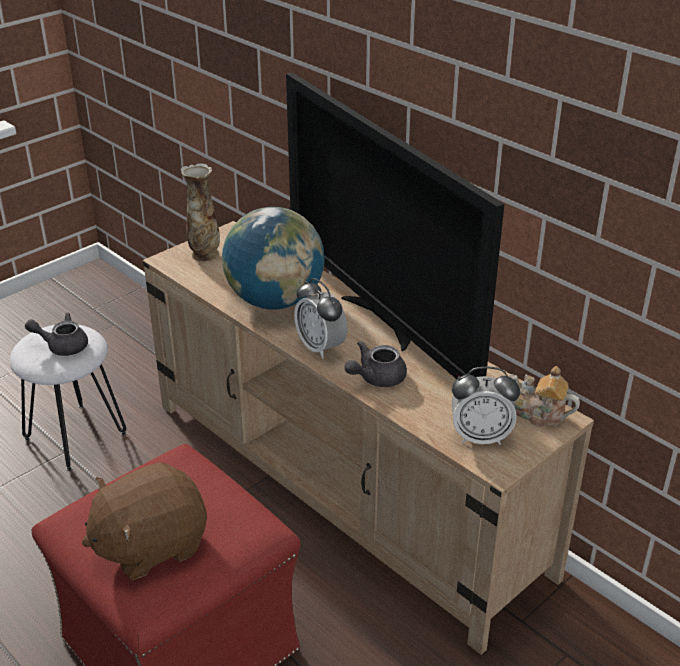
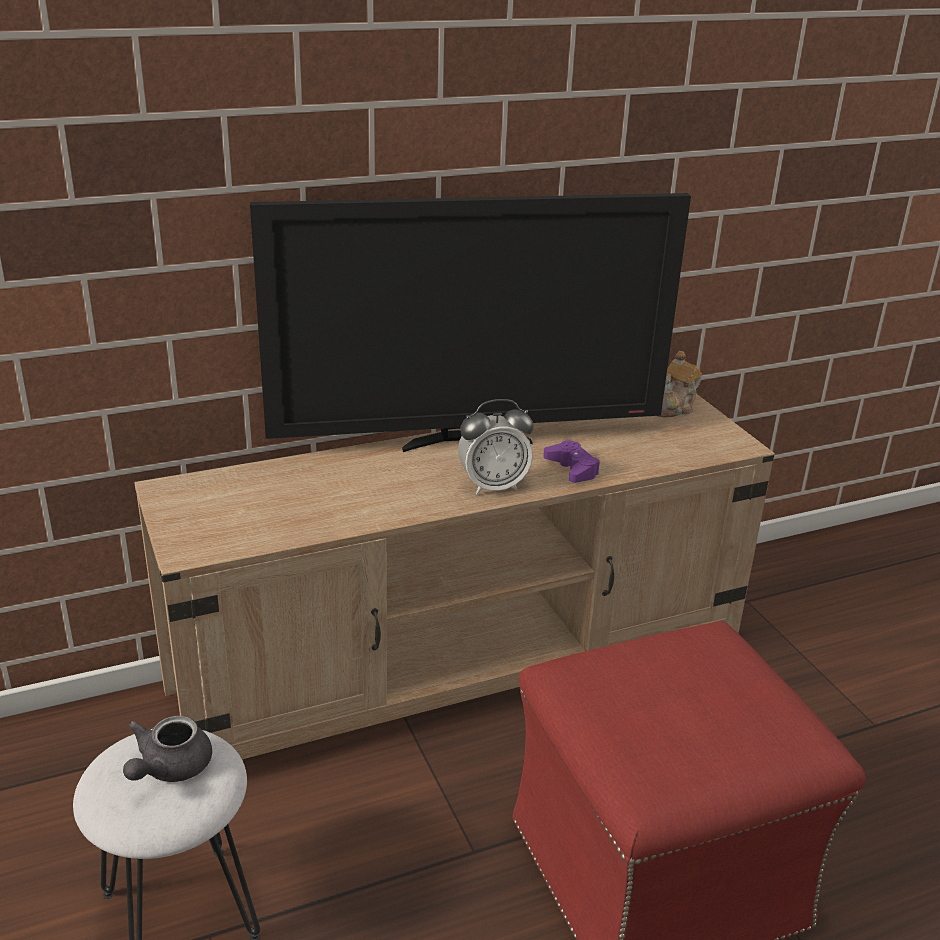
camera: 70 degrees left, 5 degrees down
(150, 544) = (725, 720): brown plush toy -> none
(204, 254) = (203, 519): vase -> none
(275, 301) = (371, 493): globe -> none
(376, 378) = (572, 468): grey teapot -> purple game controller
(480, 437) = (695, 441): alarm clock -> none

